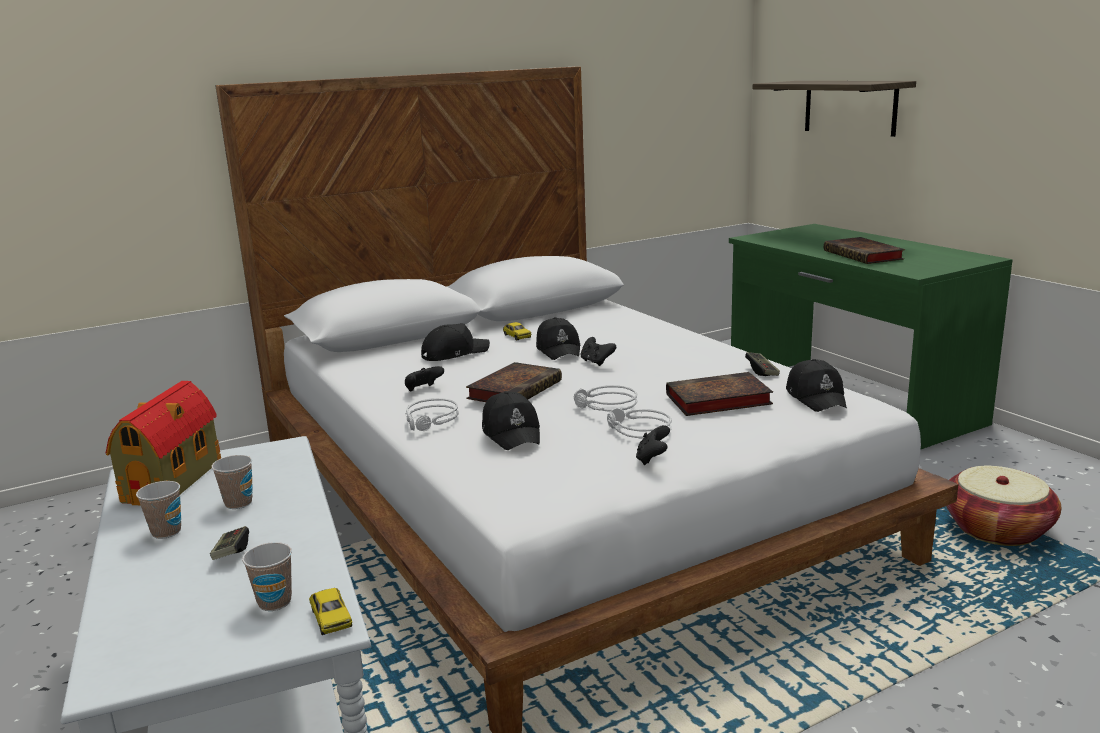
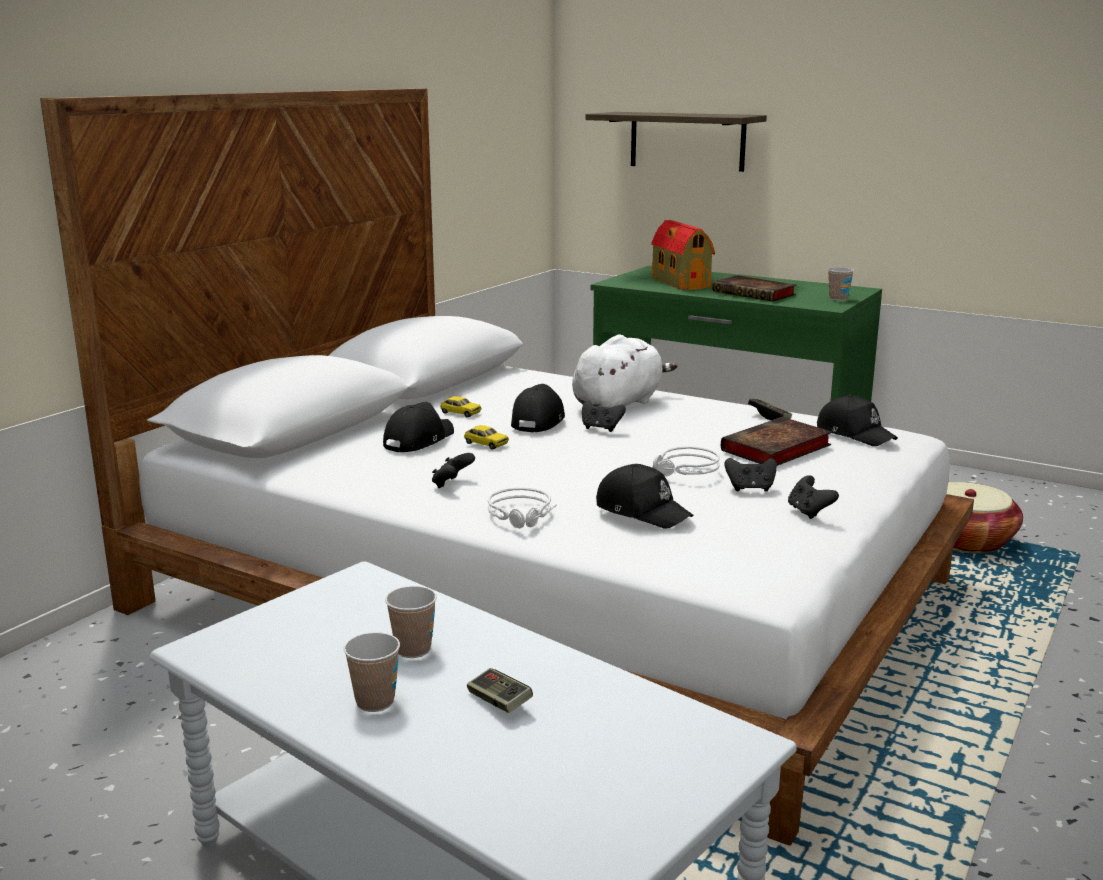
camera: 30 degrees left, 0 degrees up
(175, 480) = (276, 643): toy house -> toy house (680, 282)
(274, 602) = (641, 737): cup -> cup (838, 299)
(331, 618) = (728, 734): toy car -> toy car (486, 444)
(515, 389) = (565, 468): book -> none
(559, 349) = (538, 421): black cap -> black cap turned 120 degrees counterclockwise
(637, 430) = (750, 488): grey headphones -> black game controller
(648, 344) = (619, 404): none -> white plush toy

